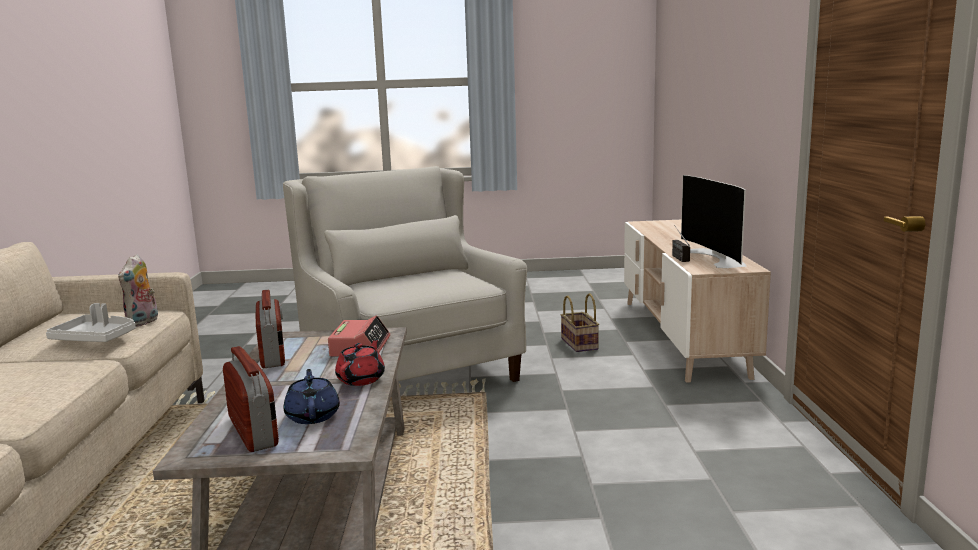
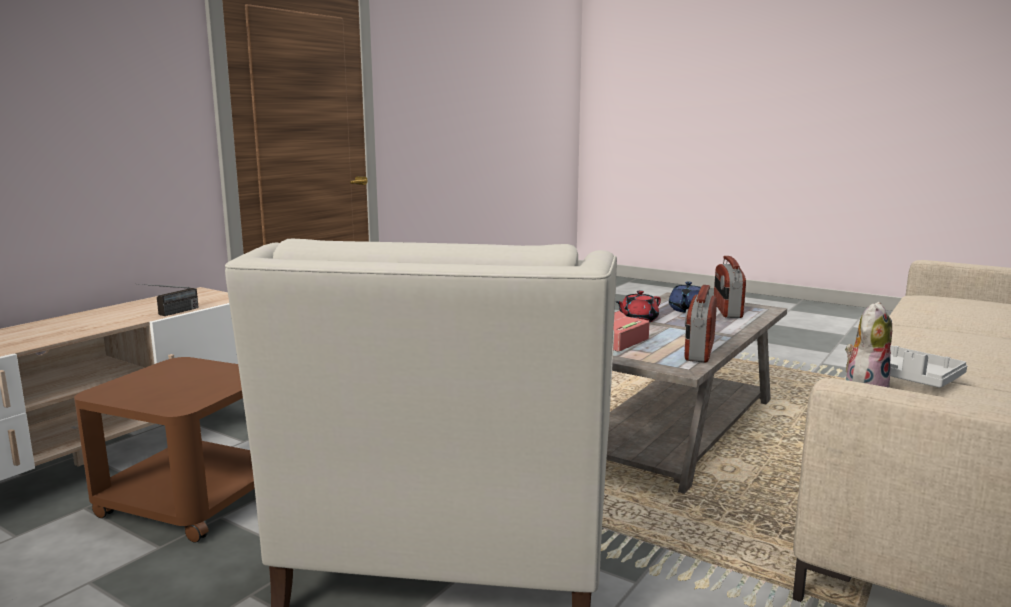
camera: 145 degrees left, 0 degrees up
(580, 344) = (191, 499): basket -> brown side table
(717, 257) = (155, 304): television -> none

